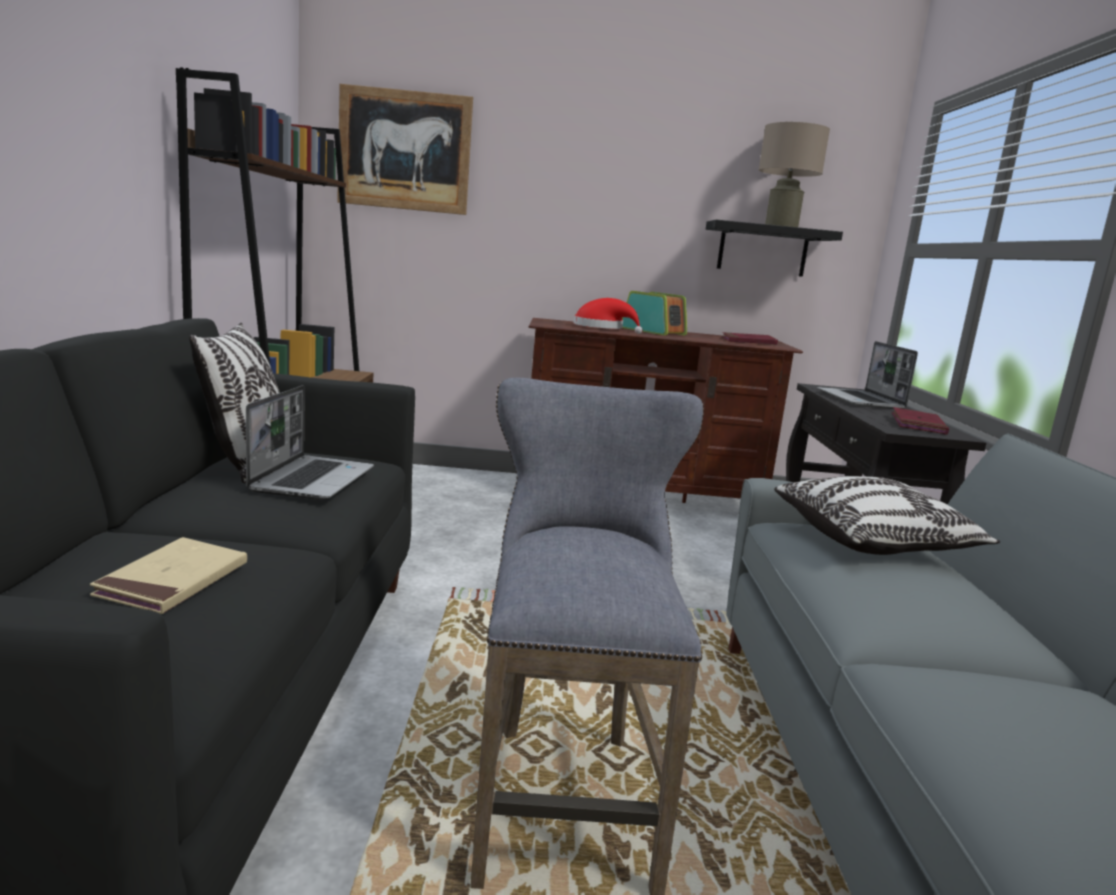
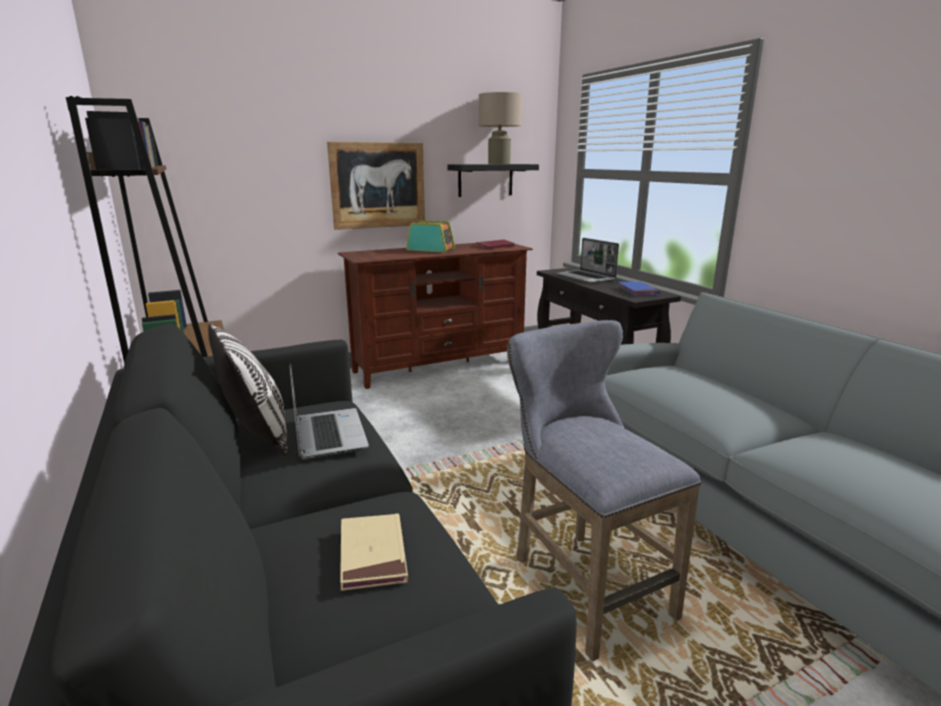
camera: 25 degrees left, 5 degrees up
(404, 151) = (205, 130): picture -> picture (378, 185)
(602, 328) = (399, 254): red hat -> none
(874, 541) = (673, 374): pillow -> none
(918, 425) = (637, 291): red book -> blue book

